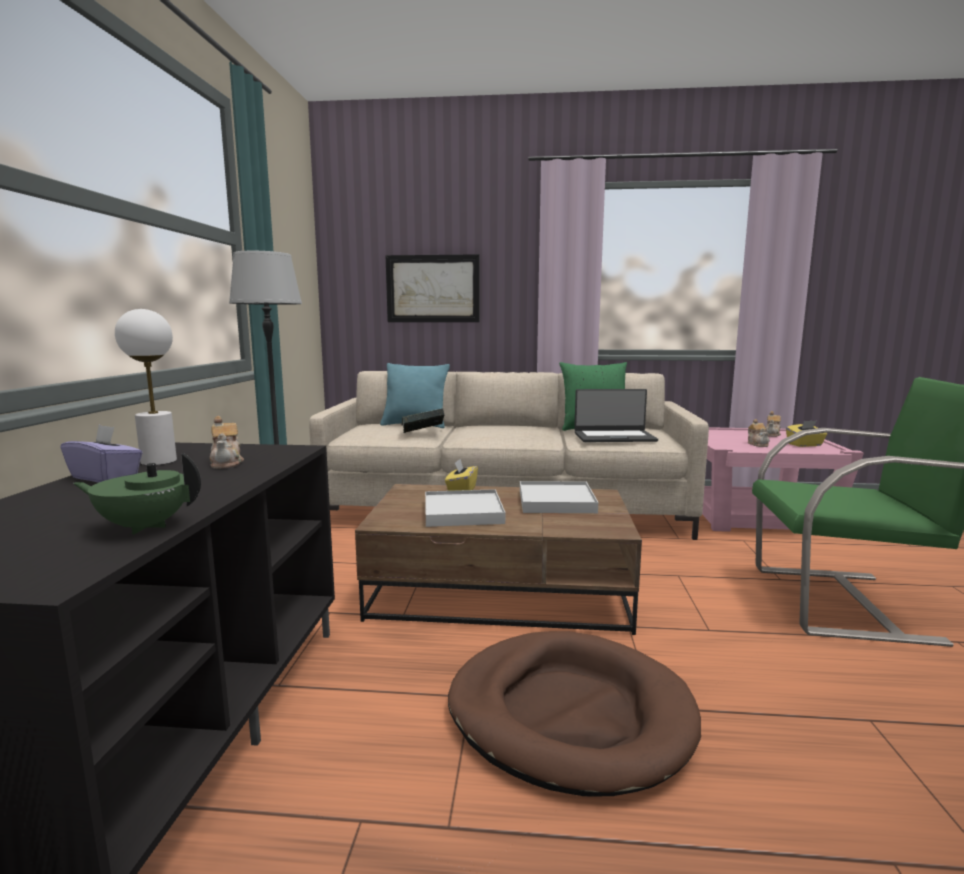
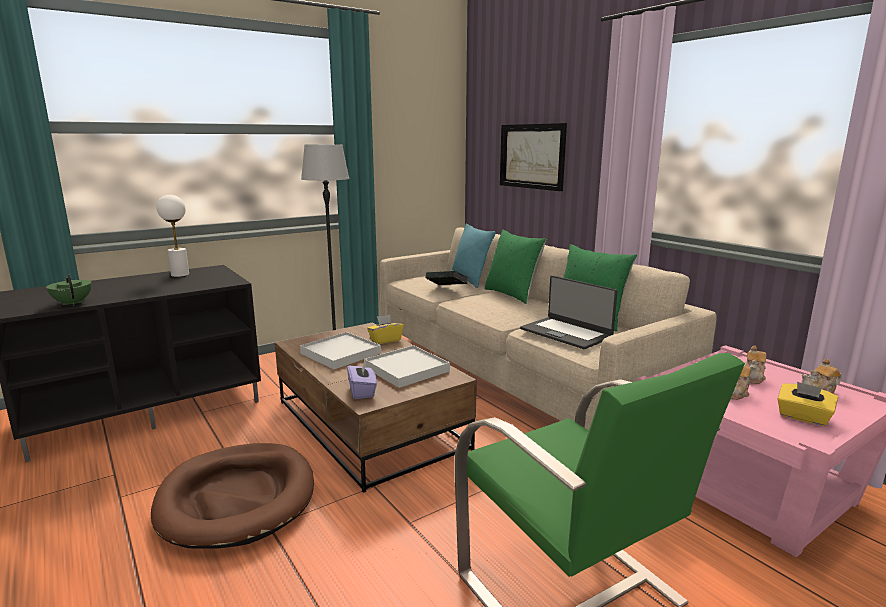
camera: 50 degrees right, 5 degrees up
(106, 477) = (144, 278): purple tissue box -> purple tissue box (362, 391)
(227, 463) = (188, 282): teapot -> teapot (753, 378)
(488, 426) = (512, 294): none -> green pillow

